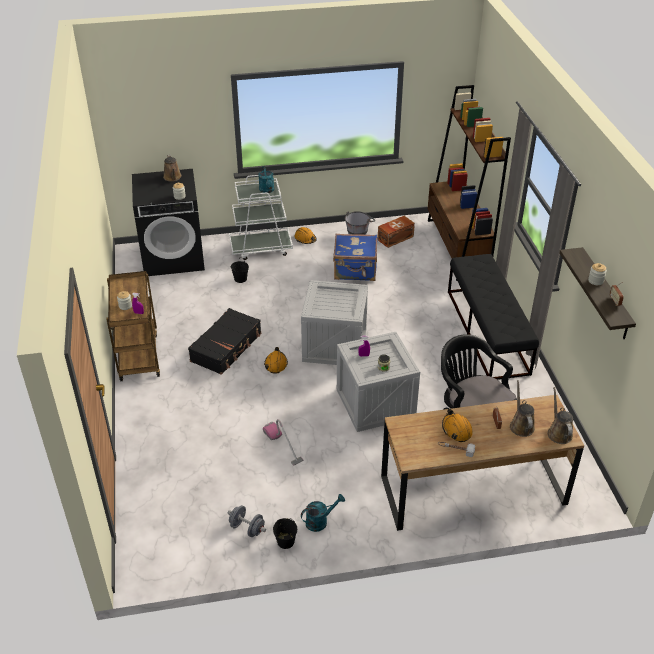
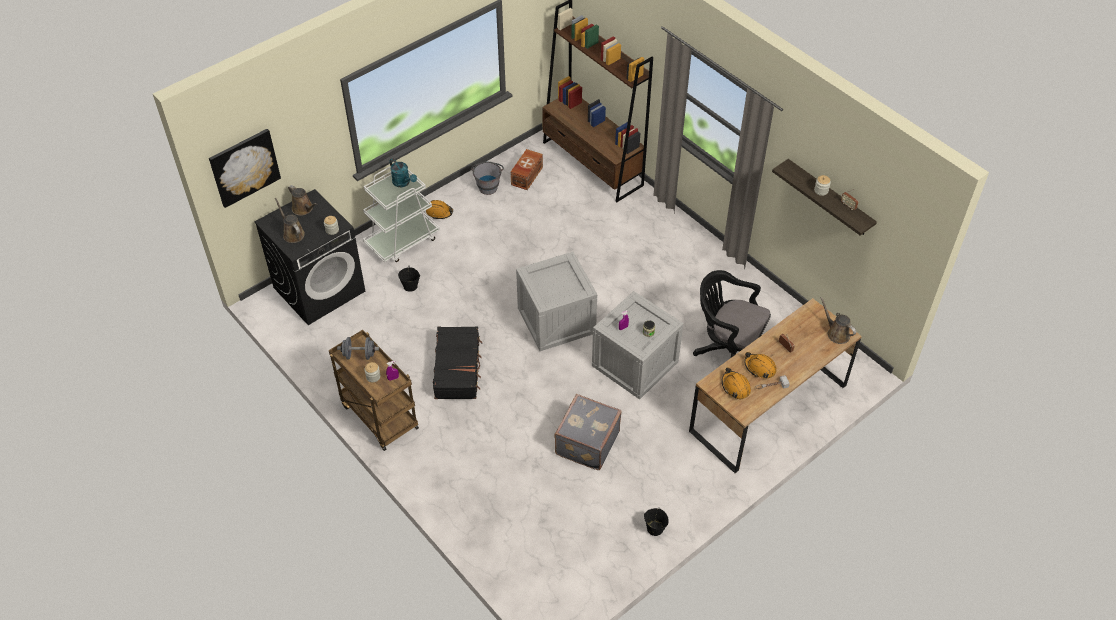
camera: 30 degrees left, 10 degrees up
(129, 119) = (244, 167): none -> picture
(247, 528) = (615, 533): grey dumbbell -> grey dumbbell (359, 355)
(276, 364) = (517, 364): orange hard hat -> orange hard hat (735, 387)
(282, 445) = (586, 443): vacuum cleaner -> grey suitcase
(320, 521) = (669, 496): turquoise watering can -> none
(355, 270) = (515, 229): blue suitcase -> none
(487, 331) = (679, 247): black bench -> none
(521, 425) = (805, 340): brown watering can -> brown watering can (292, 233)

